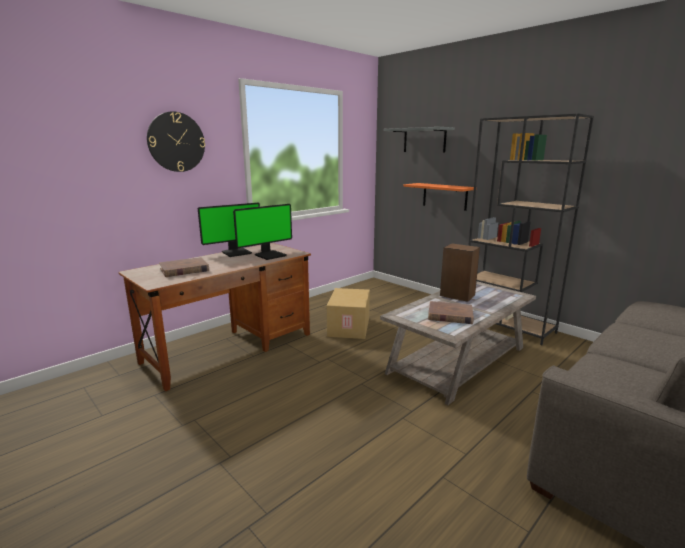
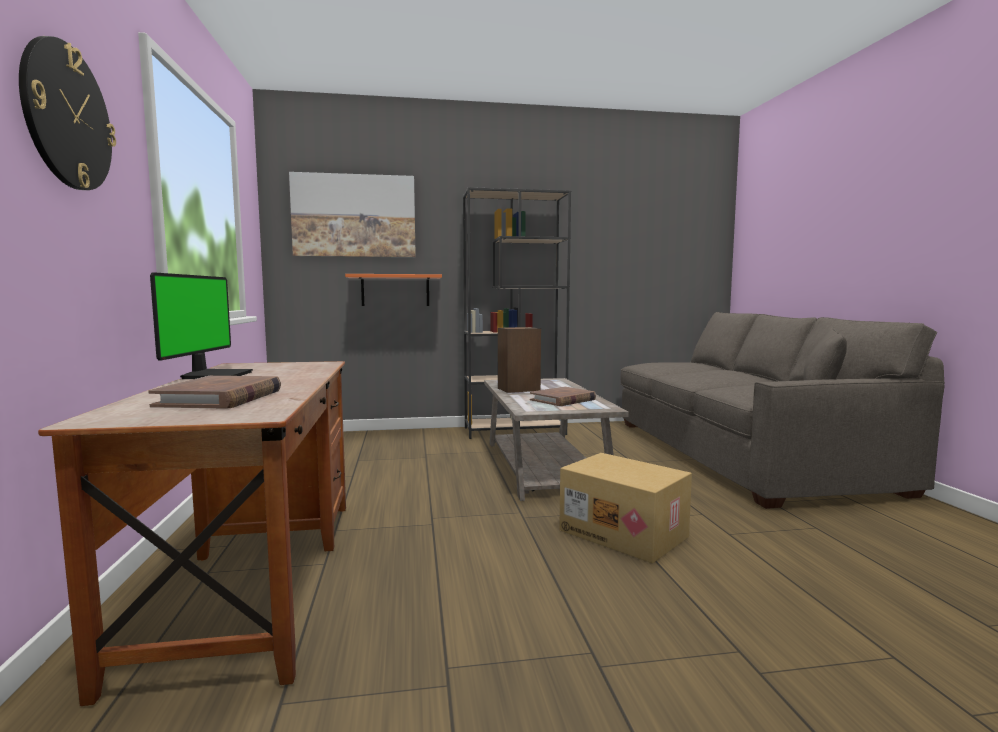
camera: 55 degrees left, 10 degrees down
(270, 255) = (293, 369): monitor -> none
(350, 327) = (376, 483): cardboard box -> cardboard box (625, 533)
(424, 140) = (354, 216): grey shelf -> picture

